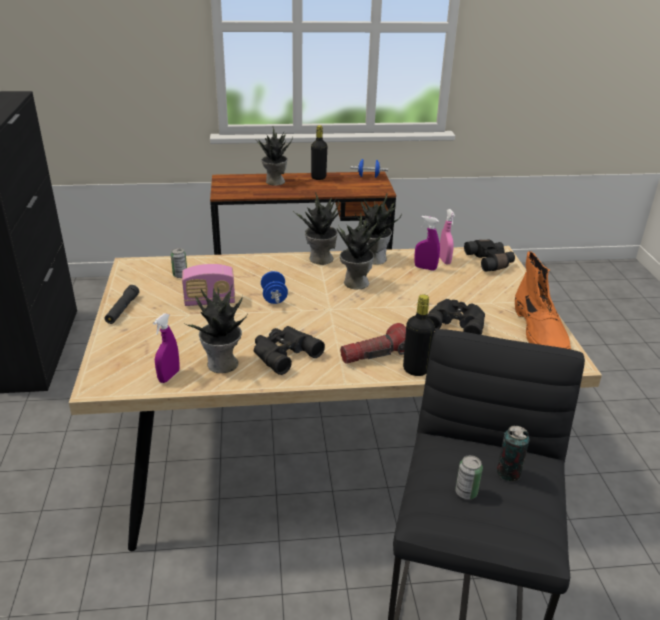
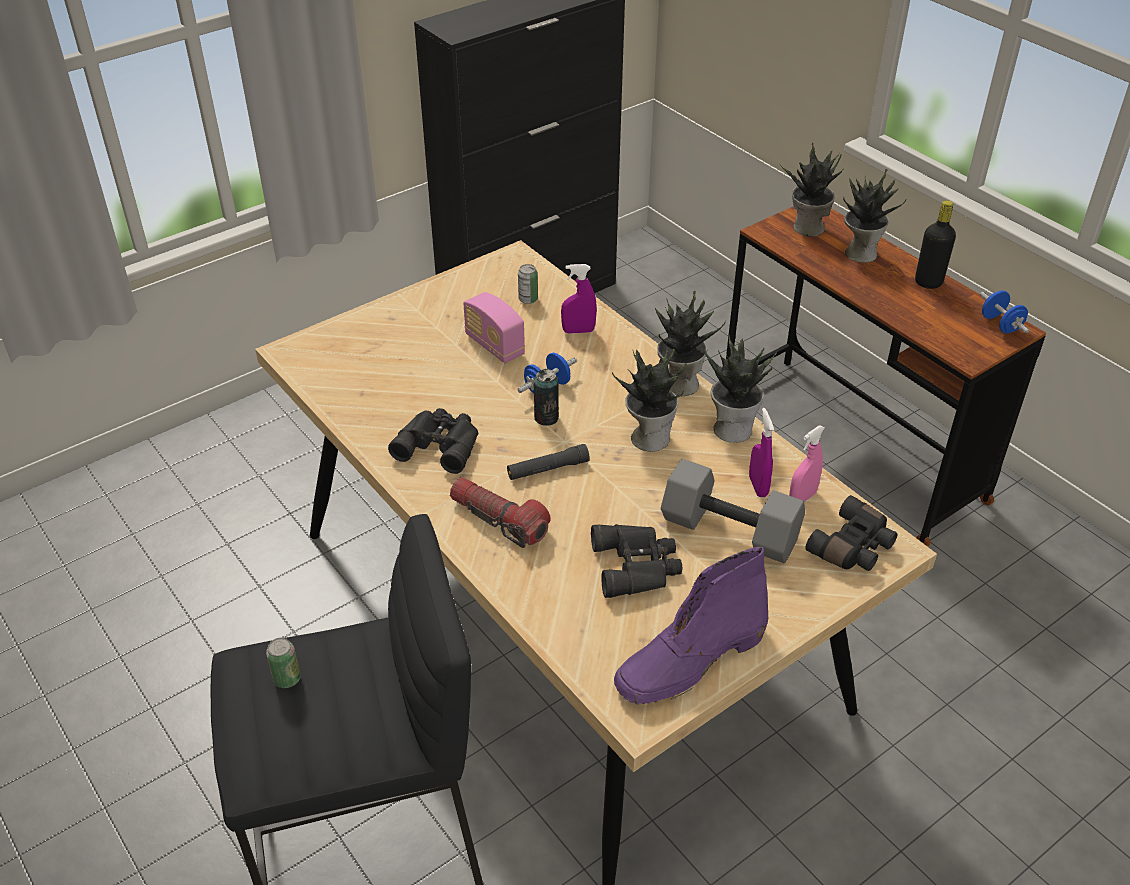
camera: 60 degrees right, 10 degrees up
(122, 309) = (425, 298): black flashlight -> black flashlight (547, 469)
(169, 376) = (337, 386): purple spray bottle -> purple spray bottle (578, 331)
(222, 364) = (383, 411): potted plant -> potted plant (807, 228)
(415, 369) = (493, 563): black bottle -> none
(451, 286) = (732, 530): none -> grey dumbbell
(508, 473) = (344, 707): can -> can (546, 418)
(540, 332) = (690, 661): orange boot -> purple boot

